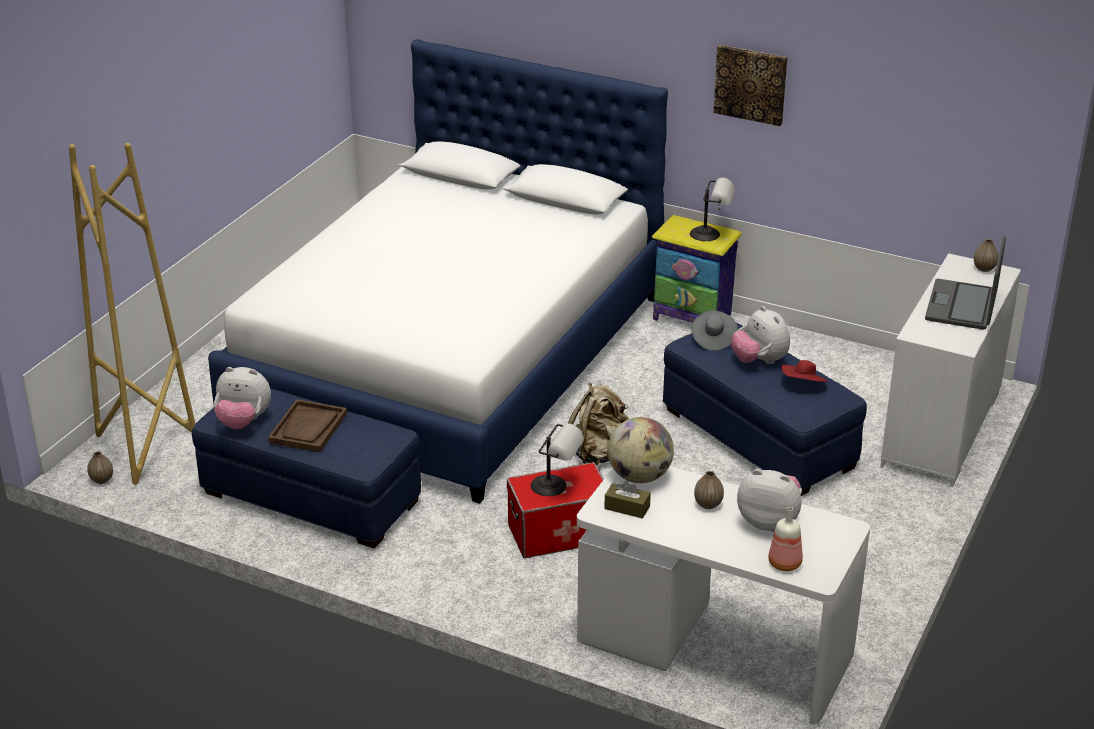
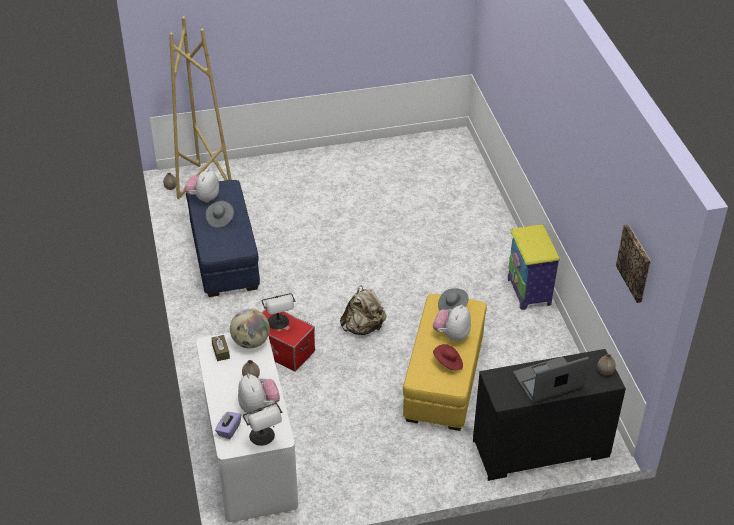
camera: 50 degrees right, 10 degrees up
(243, 422) = (203, 198): plush toy -> plush toy turned 45 degrees clockwise
(308, 428) = (220, 219): brown tray -> grey hat
(451, 357) = (385, 230): white bed -> none
(711, 234) = (540, 249): table lamp -> table lamp (264, 439)
(751, 84) = (577, 170): picture -> picture (635, 263)
(758, 438) = (444, 378): blue ottoman -> yellow ottoman
(786, 564) = (228, 430): bottle -> purple tissue box
(942, 430) = (540, 450): white dresser -> black dresser

